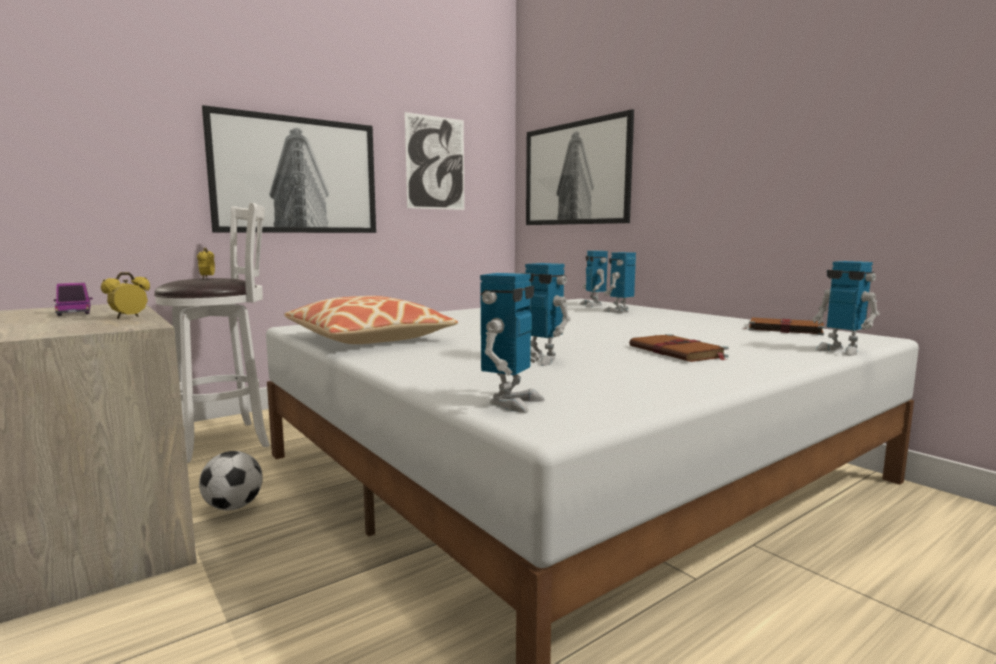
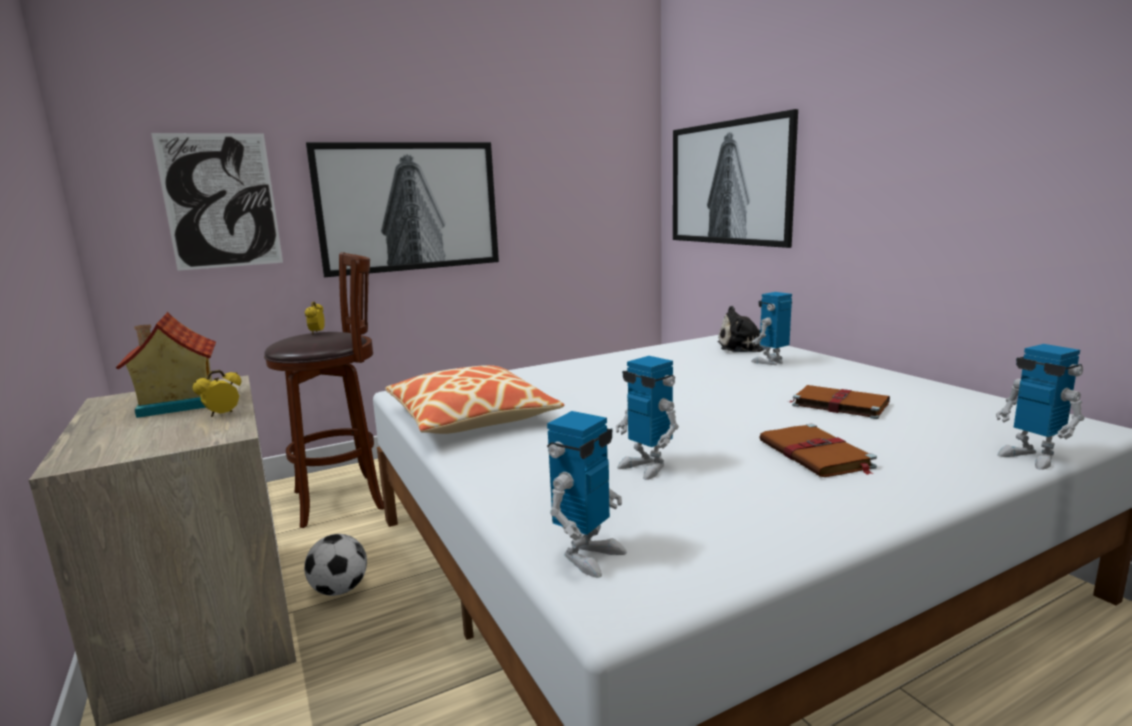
camera: 10 degrees right, 5 degrees up
(74, 313) = (176, 403): toy truck -> toy house
(227, 440) = (345, 498): white stool -> brown stool
(435, 163) = (565, 176): picture -> picture (221, 201)
(593, 305) = (743, 347): toy robot -> plush toy
(783, 329) = (970, 404): brown book -> brown book (838, 404)

